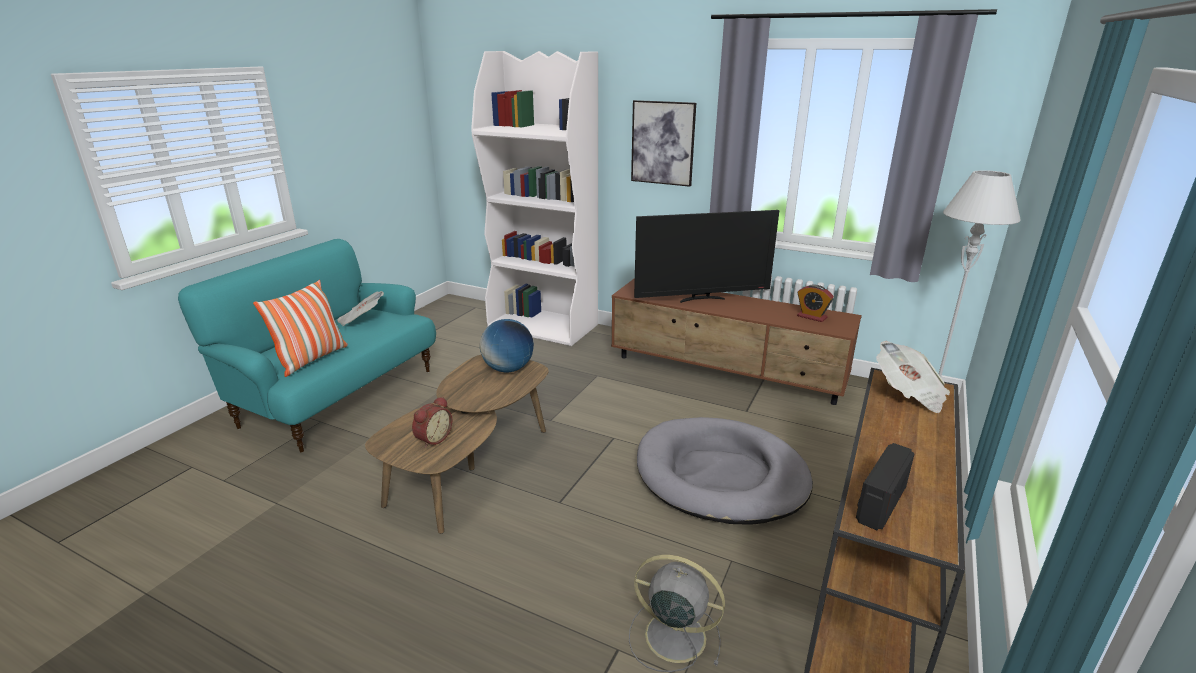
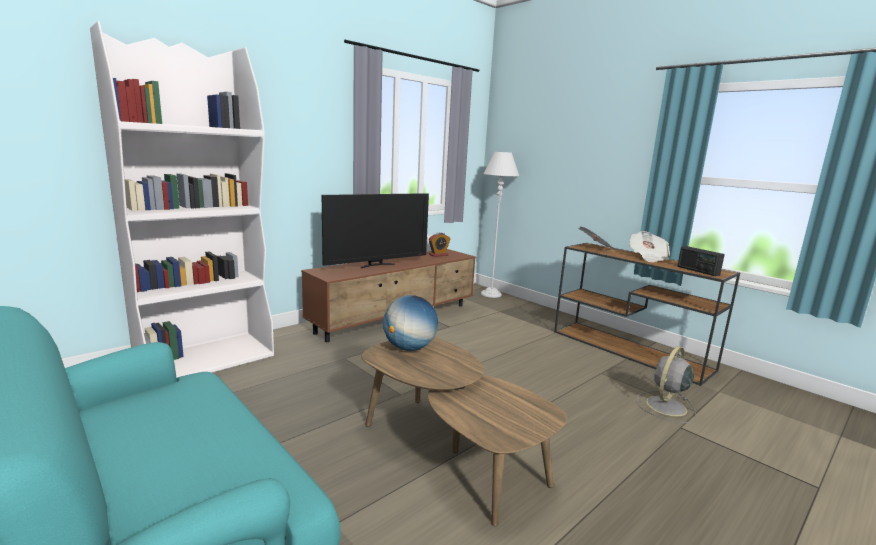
camera: 70 degrees left, 10 degrees down
(311, 359) = (236, 470): pillow -> none
(361, 320) = (140, 414): newspaper -> newspaper (647, 258)
(432, 439) = (506, 409): alarm clock -> none
(663, 143) = (301, 144): picture -> none
(701, 299) = (376, 265): television -> television turned 45 degrees clockwise
(720, 475) = (517, 353): grey dog bed -> none

